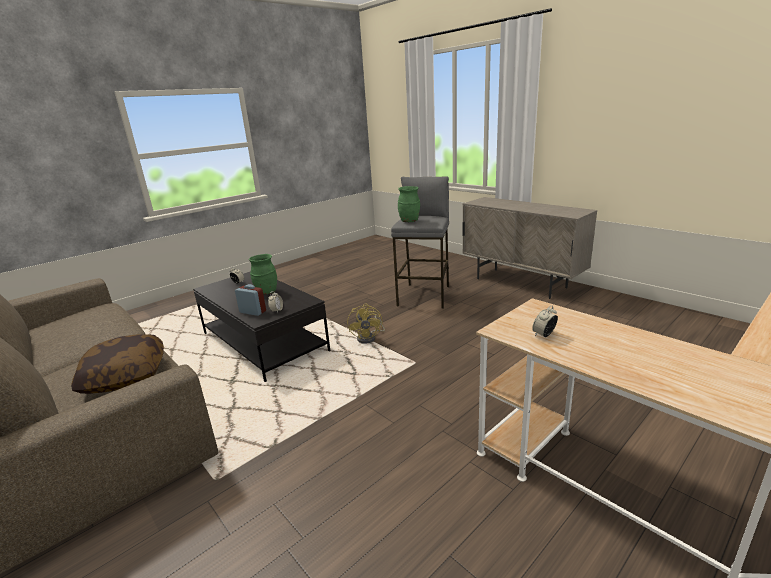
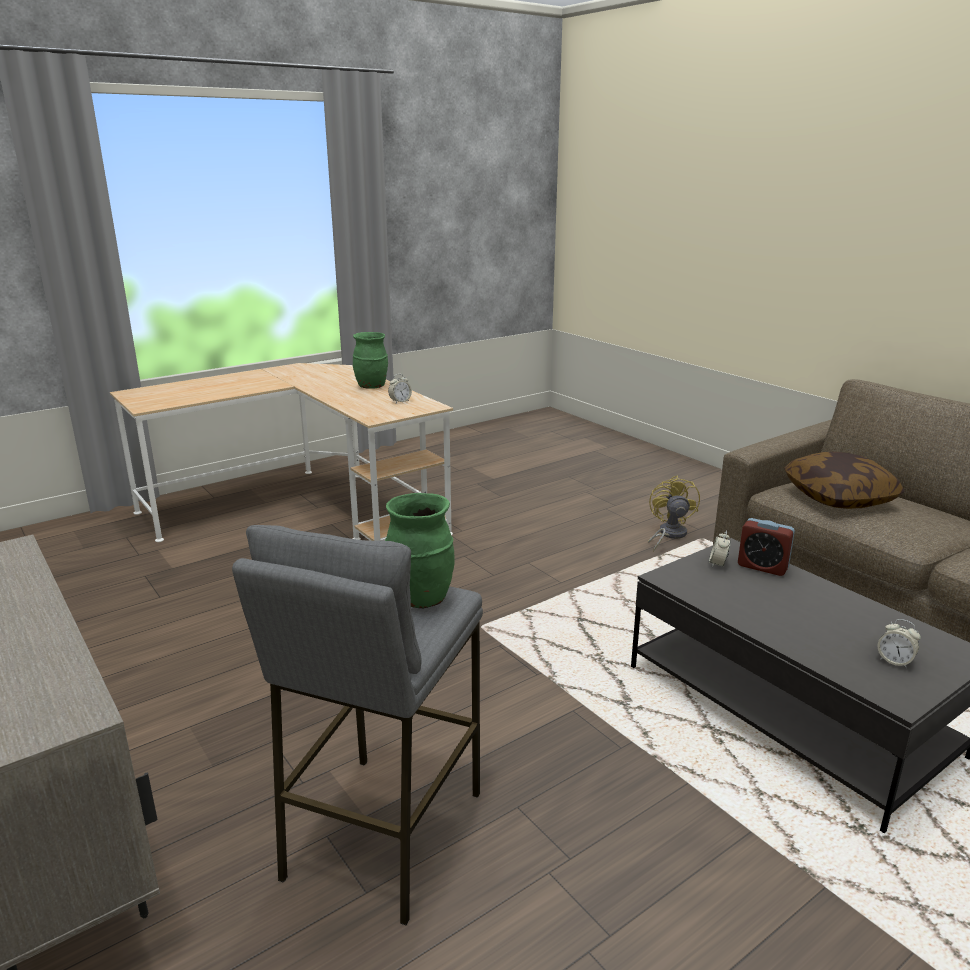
camera: 175 degrees left, 0 degrees up
(266, 292) = (779, 613): green vase -> green vase (372, 386)
(369, 338) = (556, 690): yellow fan -> yellow fan (668, 535)

